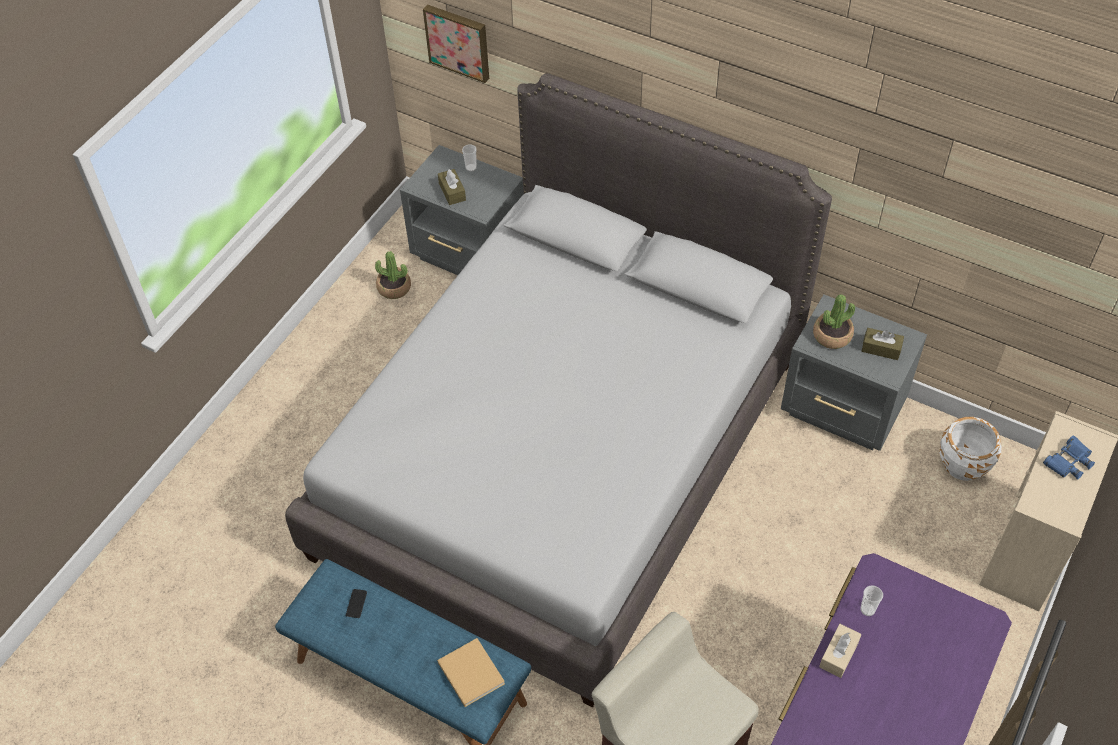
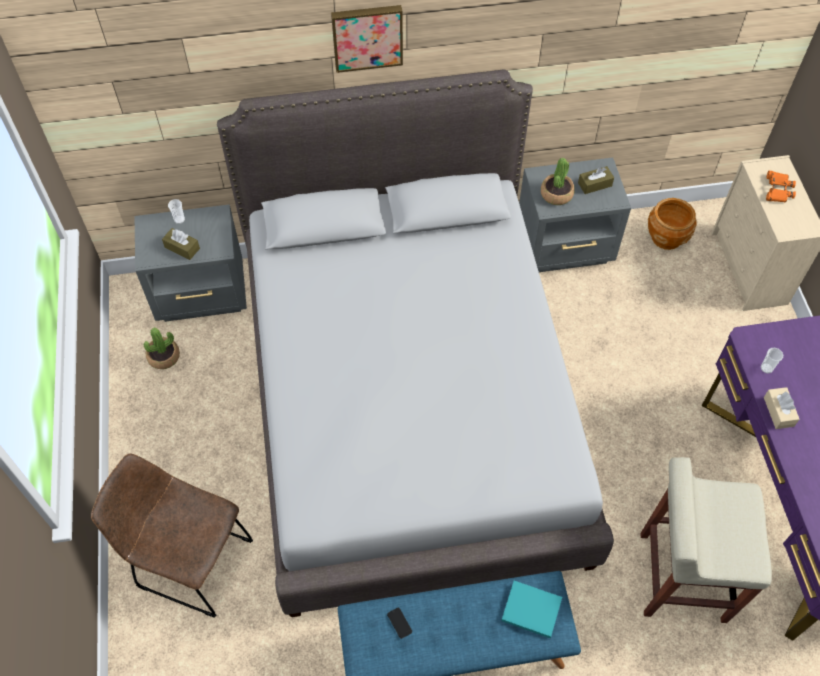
camera: 40 degrees left, 5 degrees up
(272, 462) = (190, 561): none -> brown chair
(458, 41) = (134, 112): picture -> picture (367, 36)
(470, 671) = (529, 609): beige book -> turquoise book
(963, 464) = (666, 237): white planter -> brown planter
(1068, 461) = (778, 190): blue binoculars -> orange binoculars

